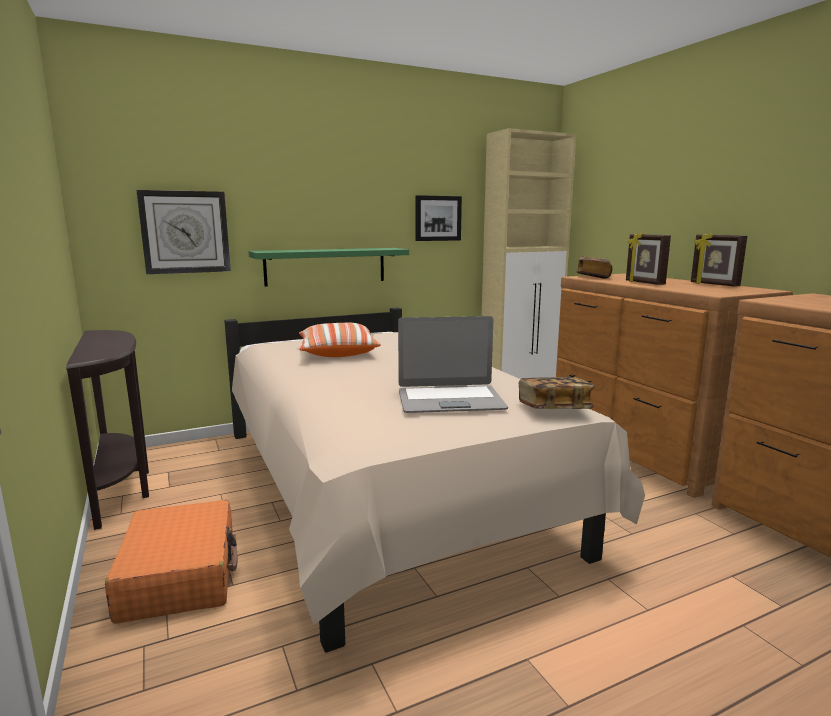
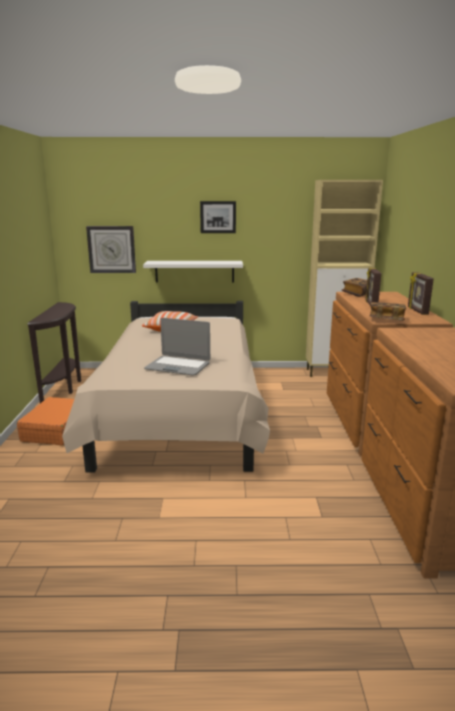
camera: 25 degrees right, 5 degrees up
(326, 266) = (194, 271): green shelf -> white shelf
(437, 218) = (275, 241): picture -> picture (218, 217)
(554, 408) = (222, 379): book -> book (386, 320)

